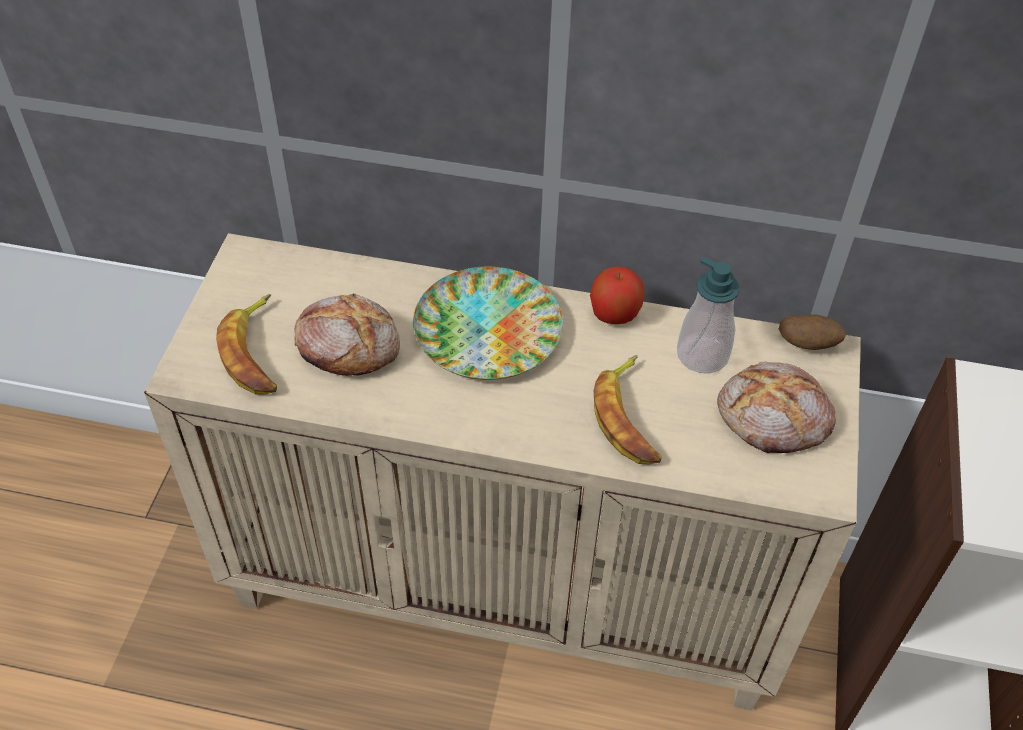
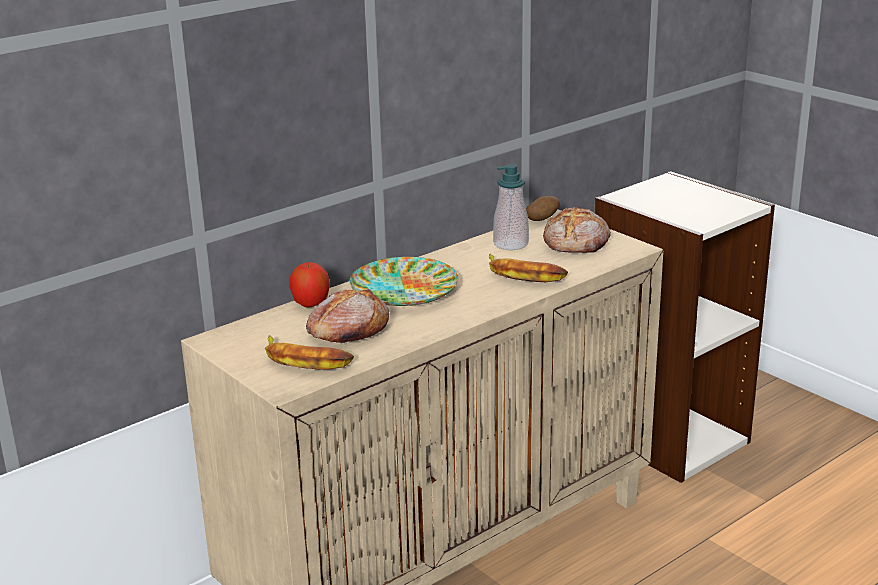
camera: 50 degrees left, 25 degrees down
(614, 314) = (447, 254): apple -> apple (310, 303)

